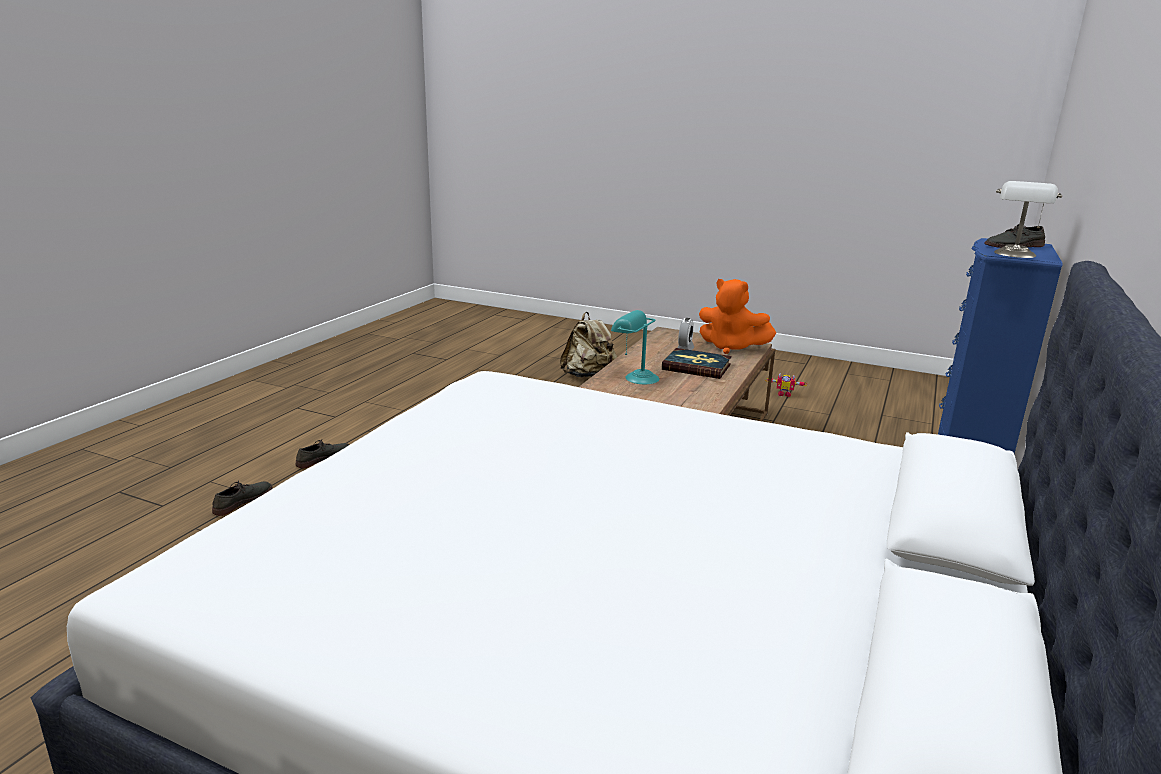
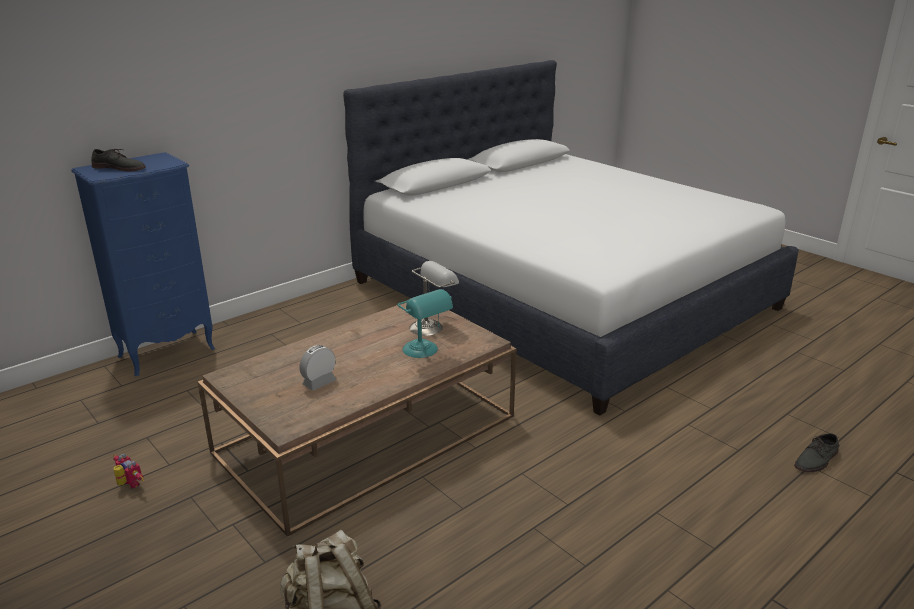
camera: 155 degrees left, 5 degrees up
(324, 458) = (757, 504): grey shoe -> none
(696, 367) = (346, 353): book -> none
(731, 347) = (261, 376): orange plush toy -> none
(1015, 255) = (166, 160): white table lamp -> white table lamp (431, 325)

